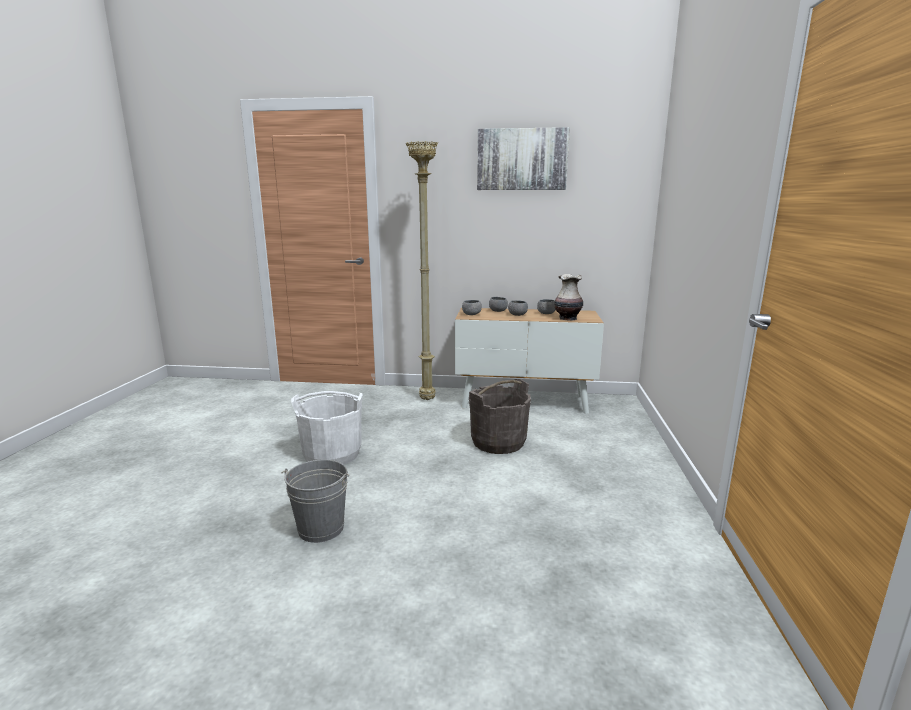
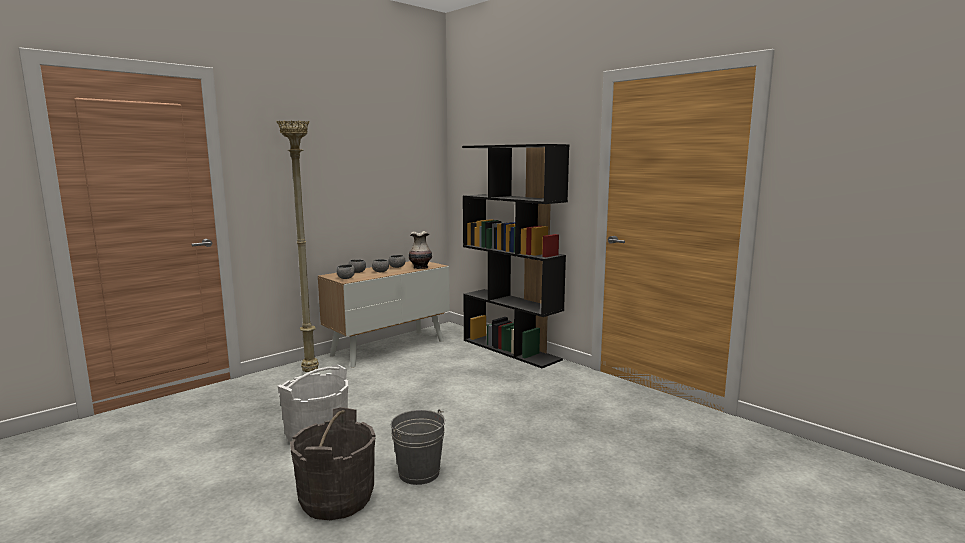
camera: 50 degrees left, 5 degrees down
(498, 442) = (423, 377): grey bucket -> grey bucket (336, 498)
(522, 159) = (356, 138): picture -> none
(646, 452) = (511, 350): none -> black bookcase

